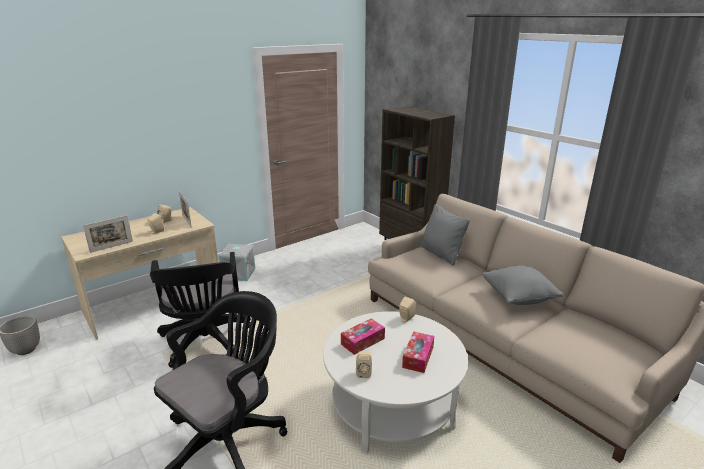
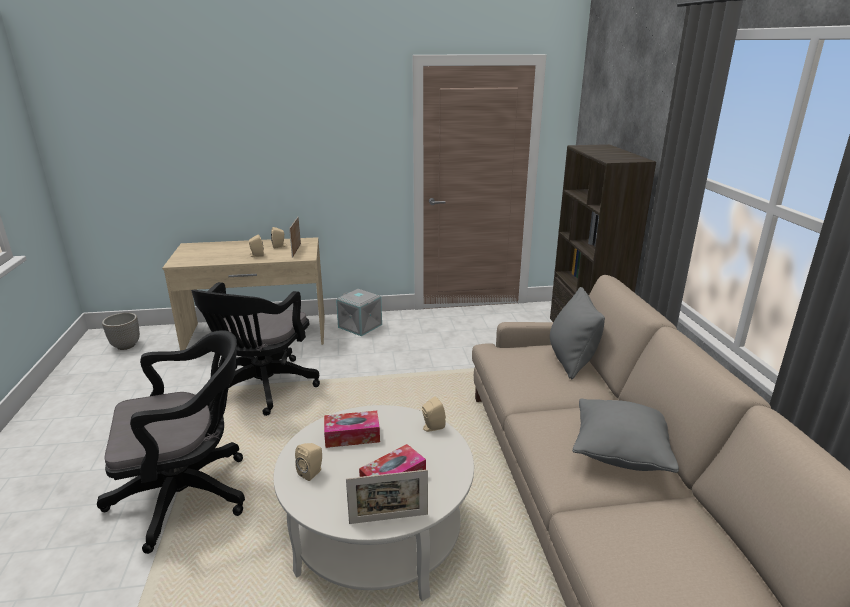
camera: 30 degrees right, 0 degrees up
(111, 247) = (204, 261): picture frame -> picture frame (388, 519)

